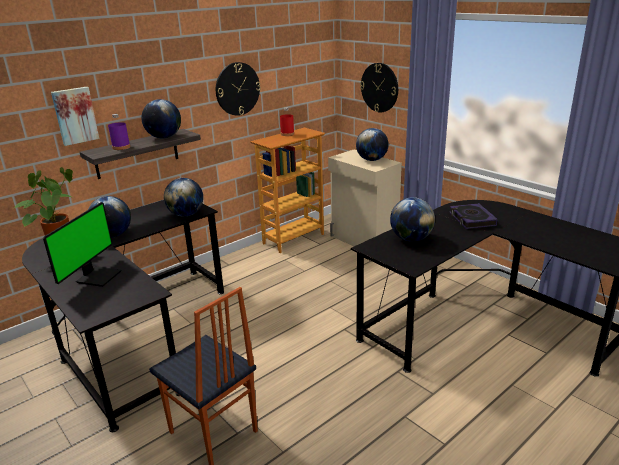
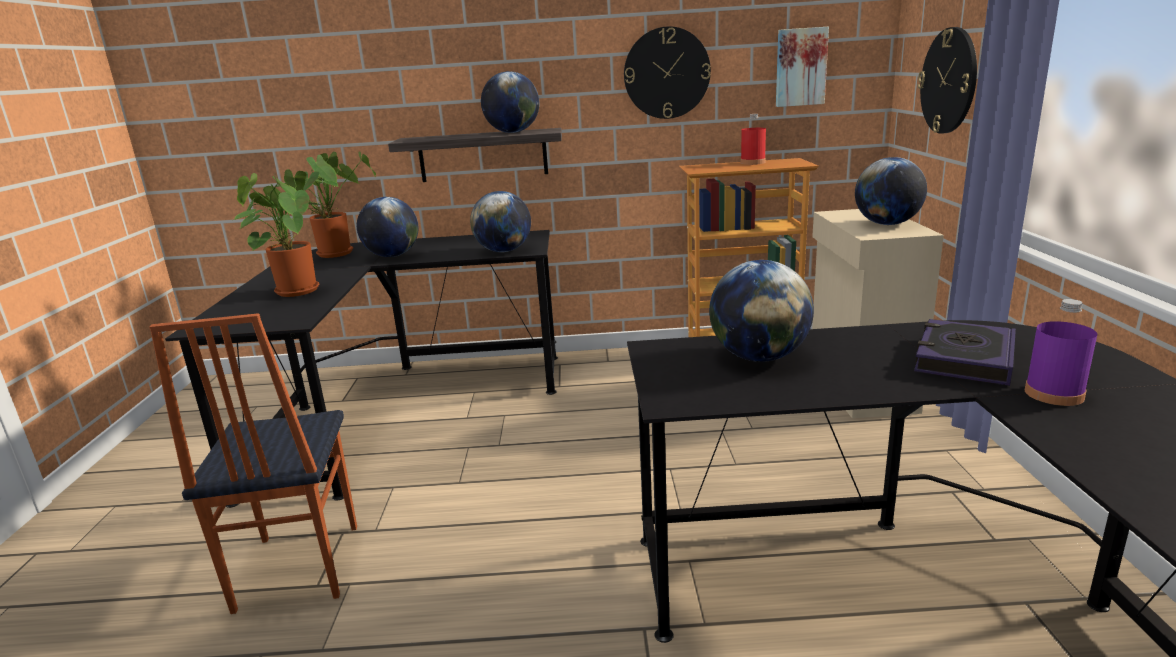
camera: 40 degrees right, 5 degrees down
(75, 115) = (397, 86): picture -> picture (800, 67)
(97, 276) = (294, 290): monitor -> potted plant
(121, 147) = (444, 137): purple bottle -> purple bottle (1054, 394)

